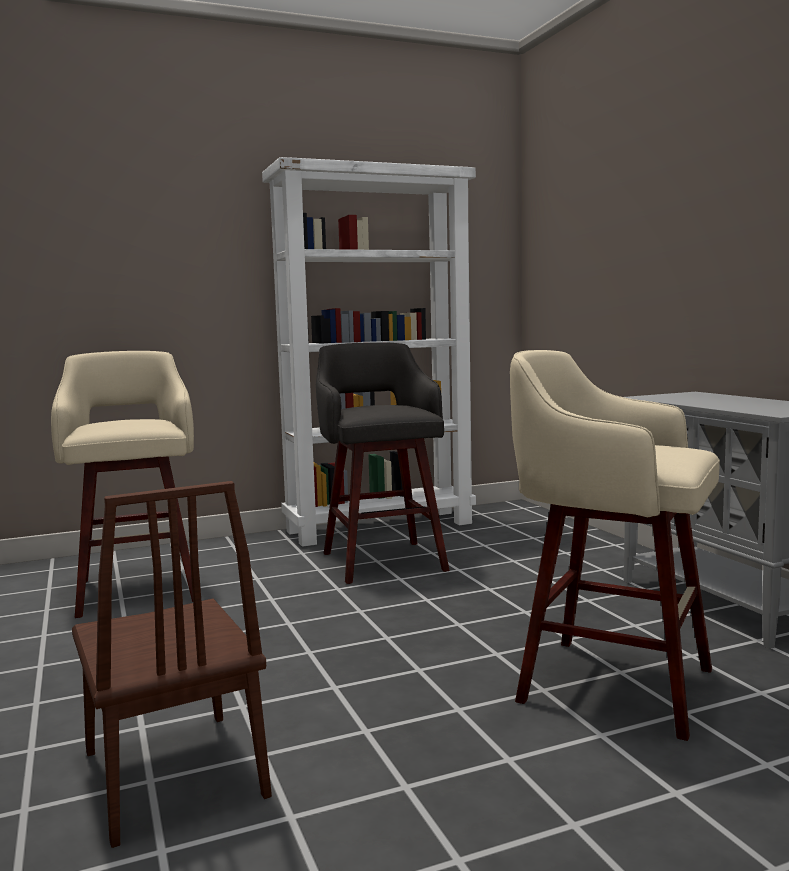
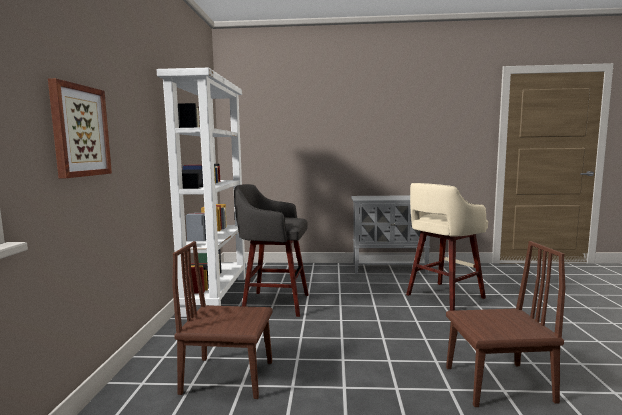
camera: 65 degrees left, 0 degrees up
(81, 268) = (79, 131): none -> picture
(138, 589) = (228, 377): beige stool -> brown chair

